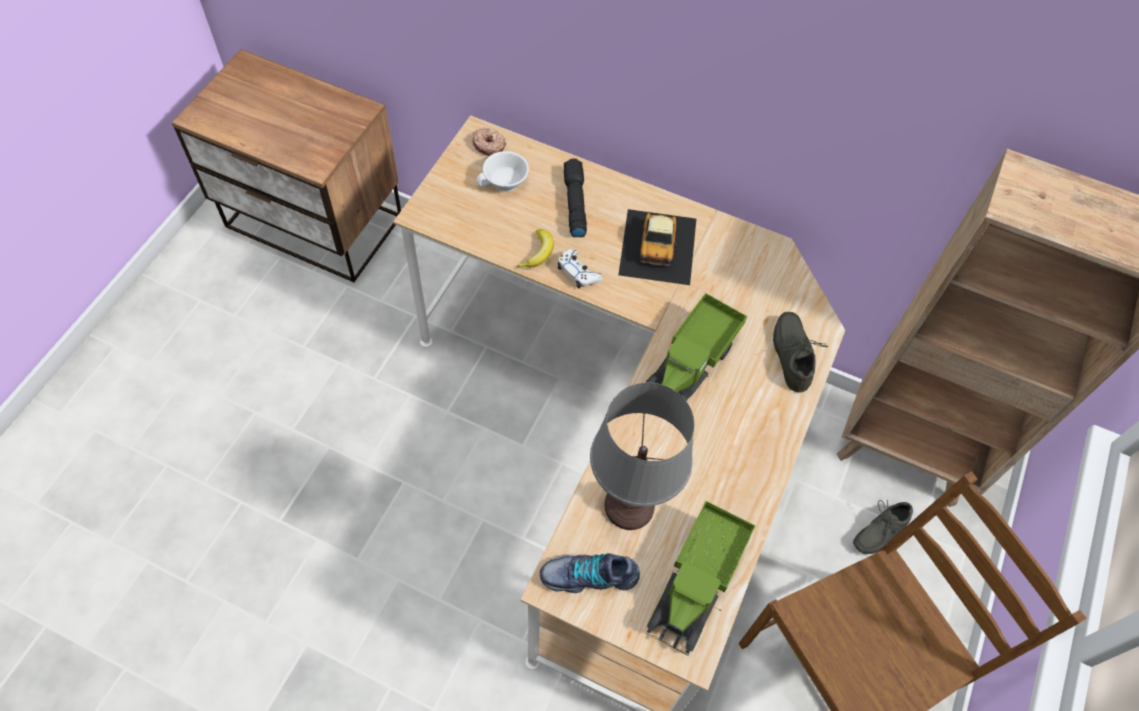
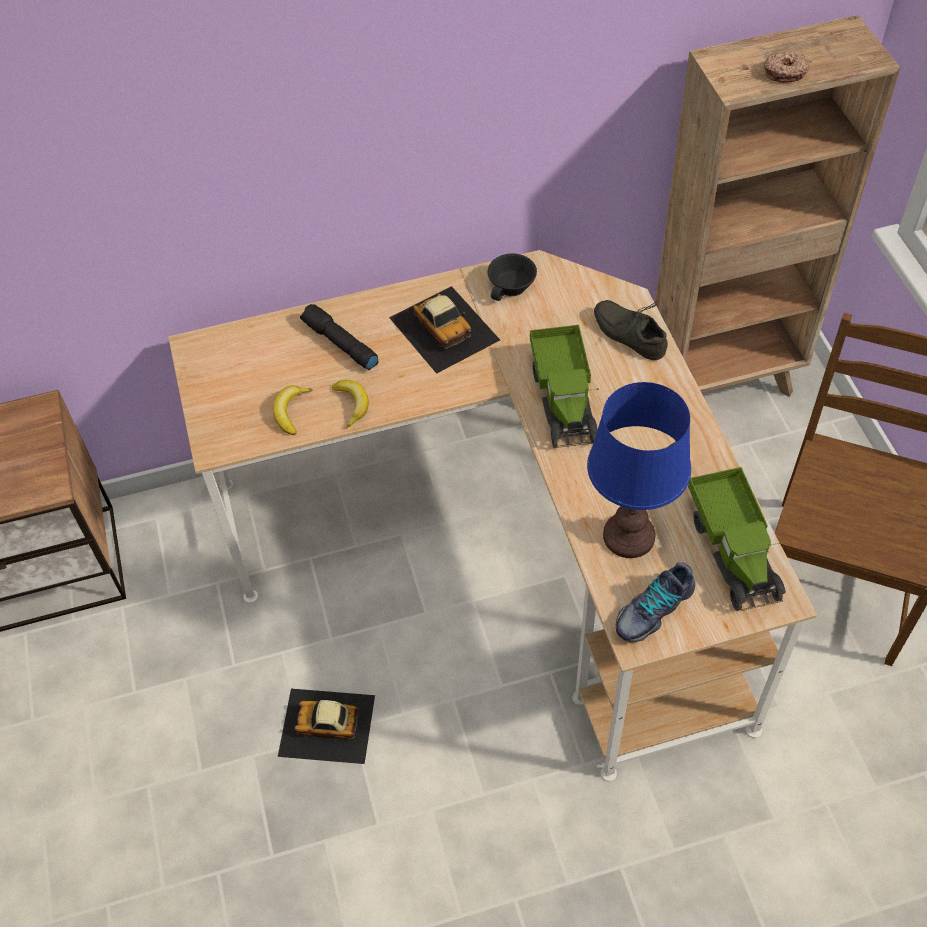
camera: 35 degrees left, 5 degrees down
(390, 467) = (327, 726): none -> toy car
(489, 145) = (213, 349): donut -> donut (784, 72)
(493, 227) = (291, 412): none -> banana
(505, 183) = (262, 369): white cup -> none
(578, 272) = (402, 395): white game controller -> none
(629, 505) = (629, 535): grey table lamp -> blue table lamp
(740, 252) = (512, 287): none -> black cup
(878, 530) = (758, 453): grey shoe -> none

